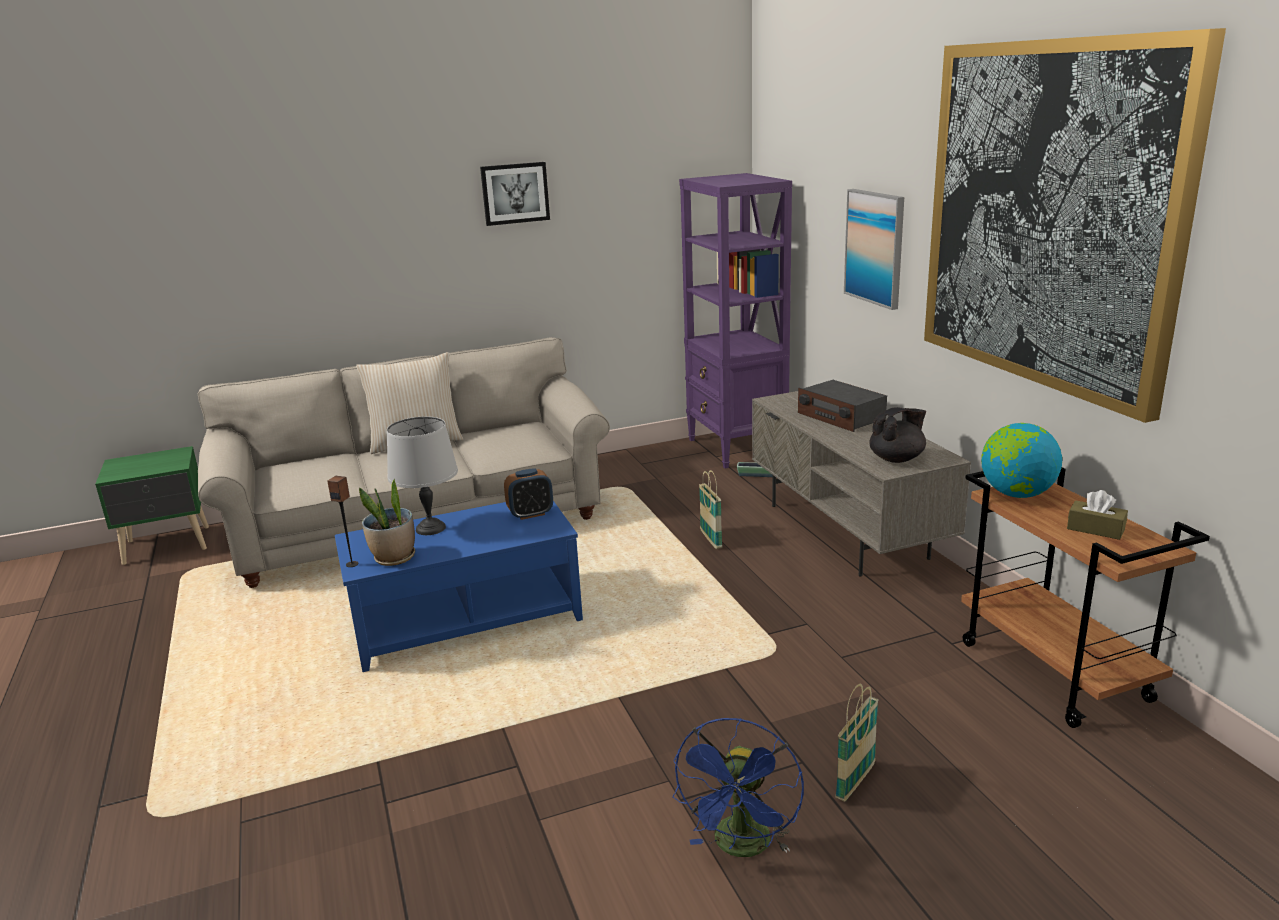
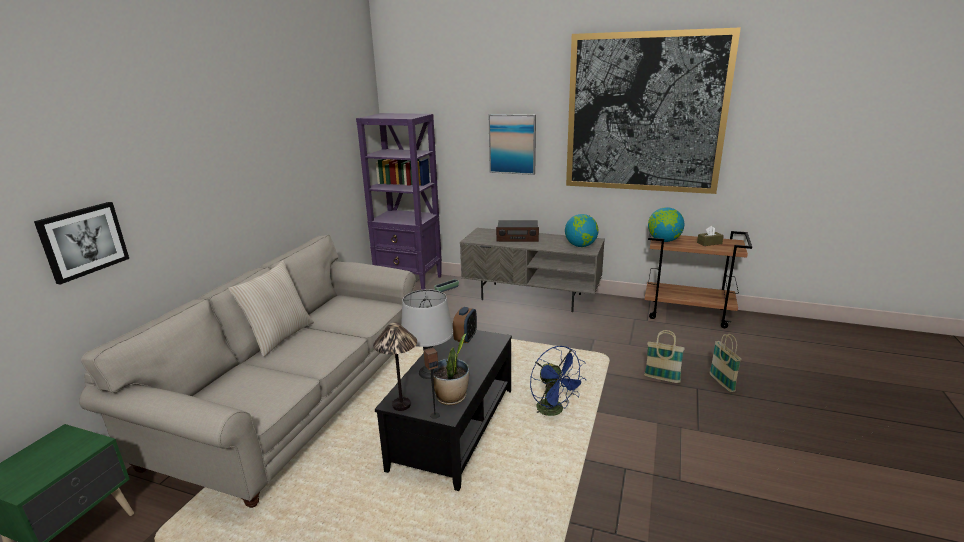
camera: 50 degrees left, 0 degrees up
(353, 542) = (401, 405): none -> table lamp
(466, 620) = (452, 427): blue coffee table -> black coffee table
(515, 193) = (278, 133): picture -> picture (83, 241)
(710, 539) = (486, 326): basket -> basket (662, 379)
(742, 848) = (746, 430): blue fan -> blue fan (554, 411)
(897, 459) = (581, 246): black teapot -> globe

